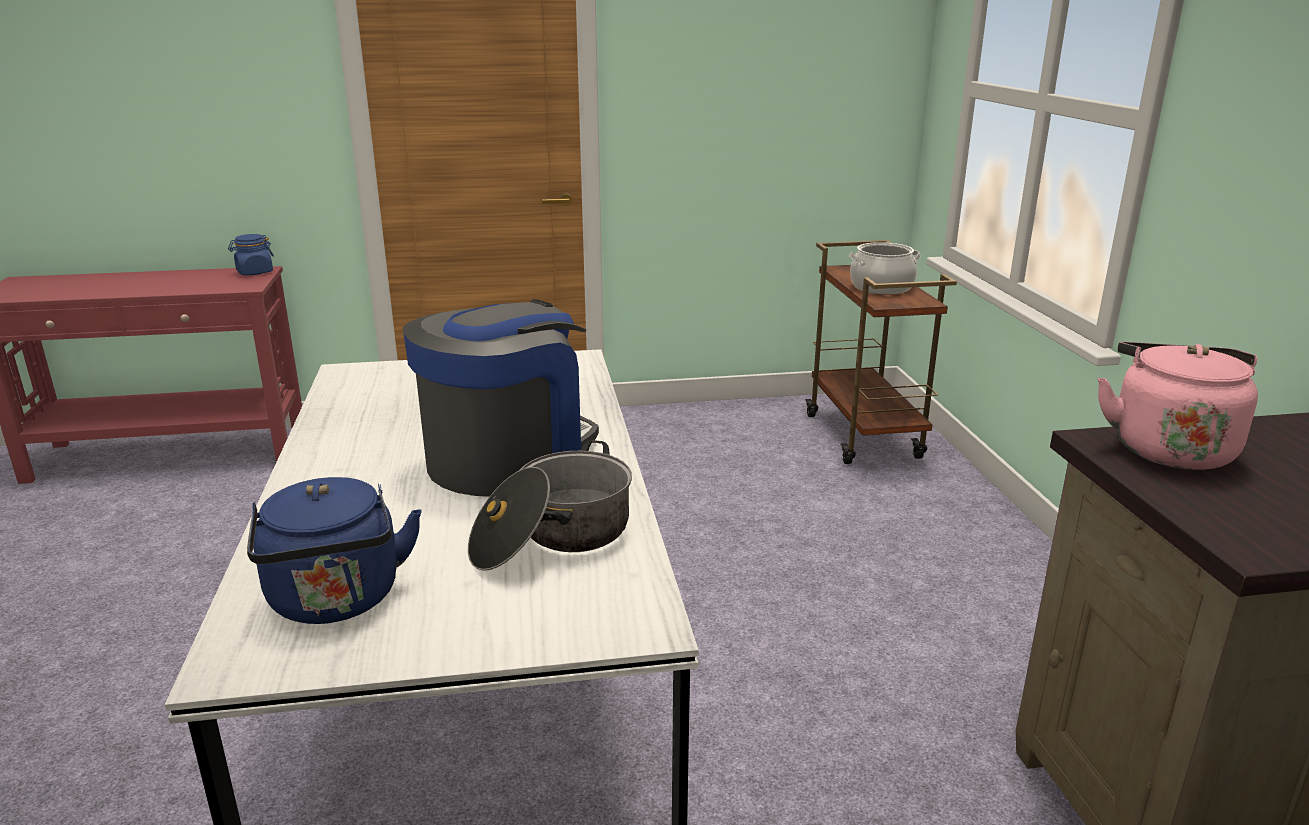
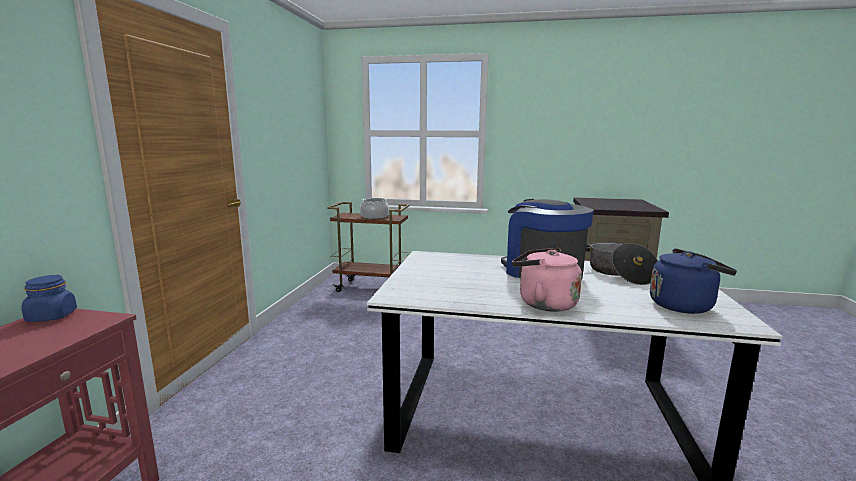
camera: 70 degrees left, 10 degrees down
(1168, 448) = (598, 205): pink kettle -> pink kettle (543, 303)

